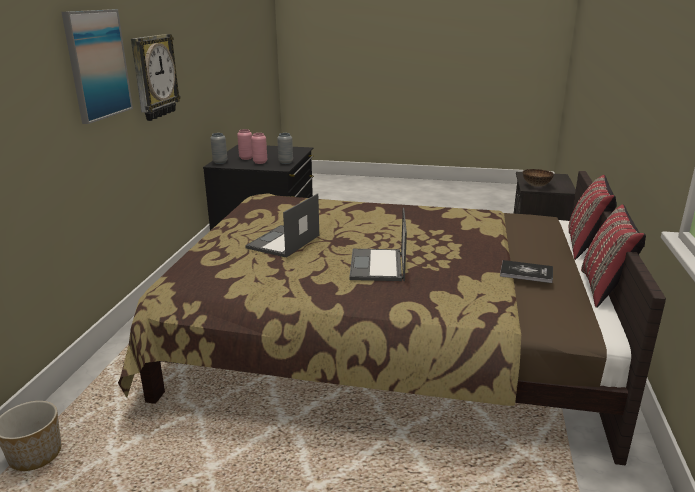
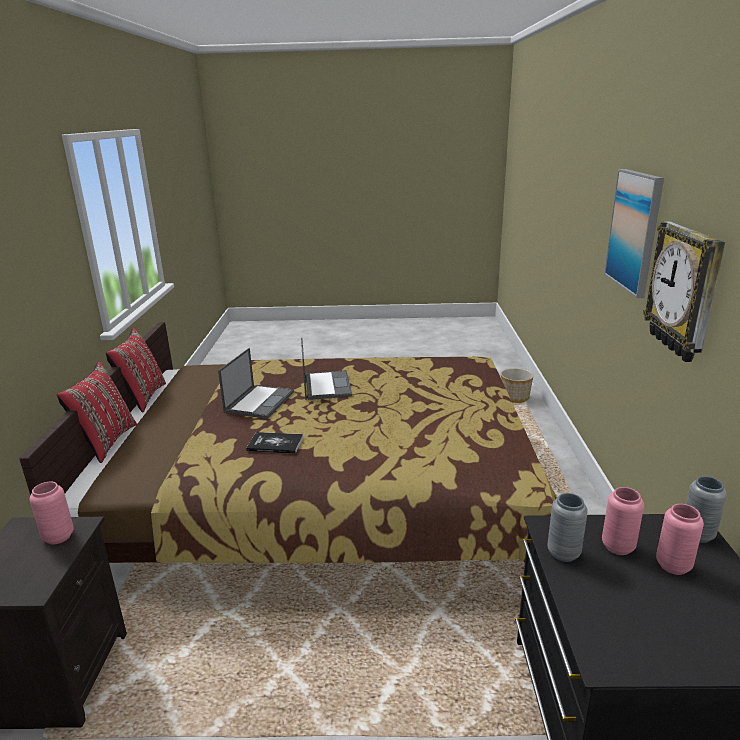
camera: 170 degrees right, 0 degrees up
(283, 242) = (423, 399): laptop -> laptop (260, 401)
(526, 272) = (201, 392): book -> book (275, 444)
(536, 185) = (58, 537): bowl -> pink vase

